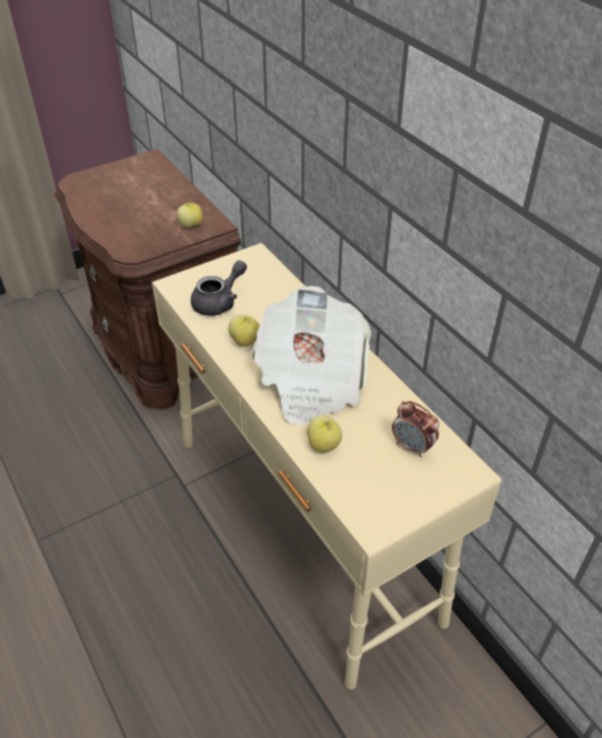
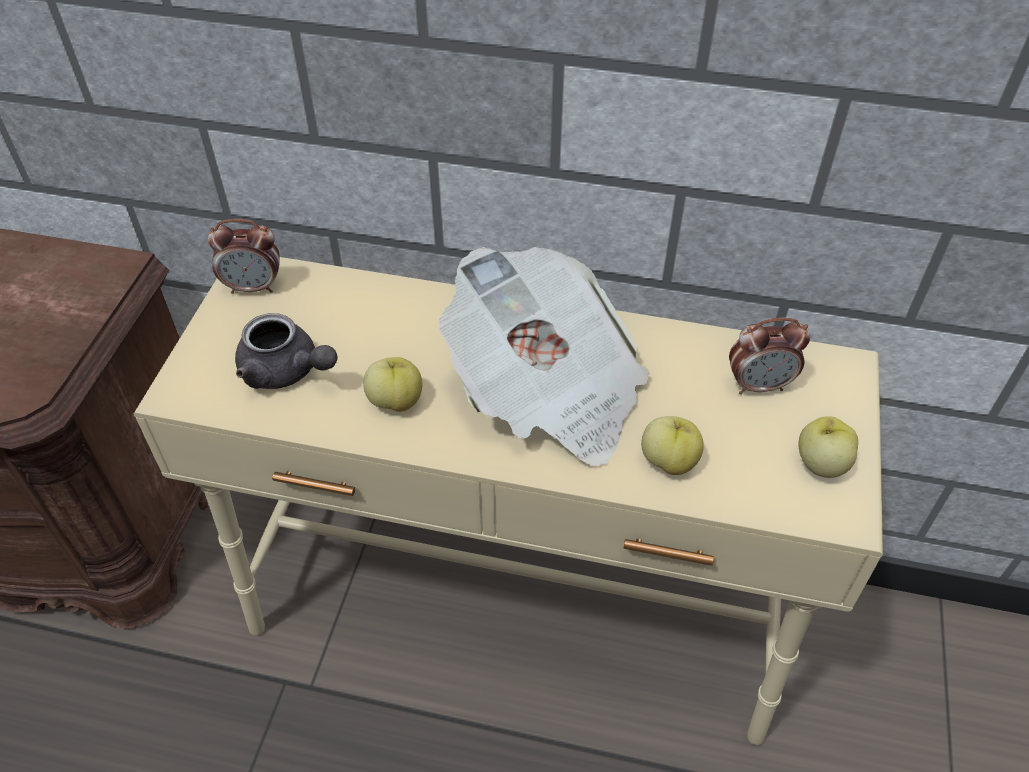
camera: 45 degrees left, 5 degrees up
(190, 225) = (70, 291): apple -> apple (820, 463)
(219, 302) = (286, 372): grey teapot -> grey teapot turned 120 degrees clockwise
(249, 261) = (254, 287): none -> alarm clock

